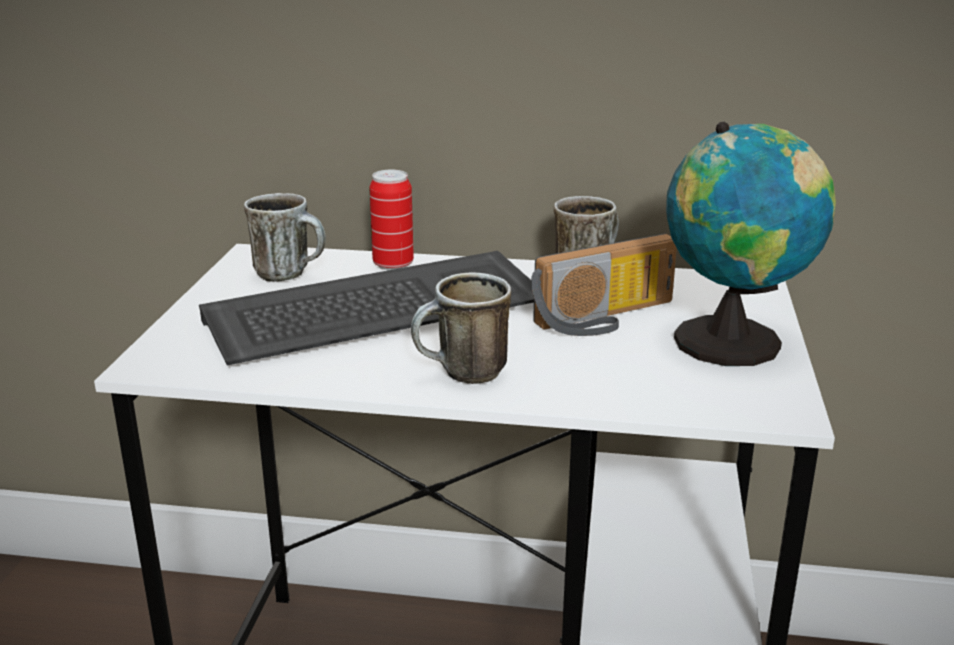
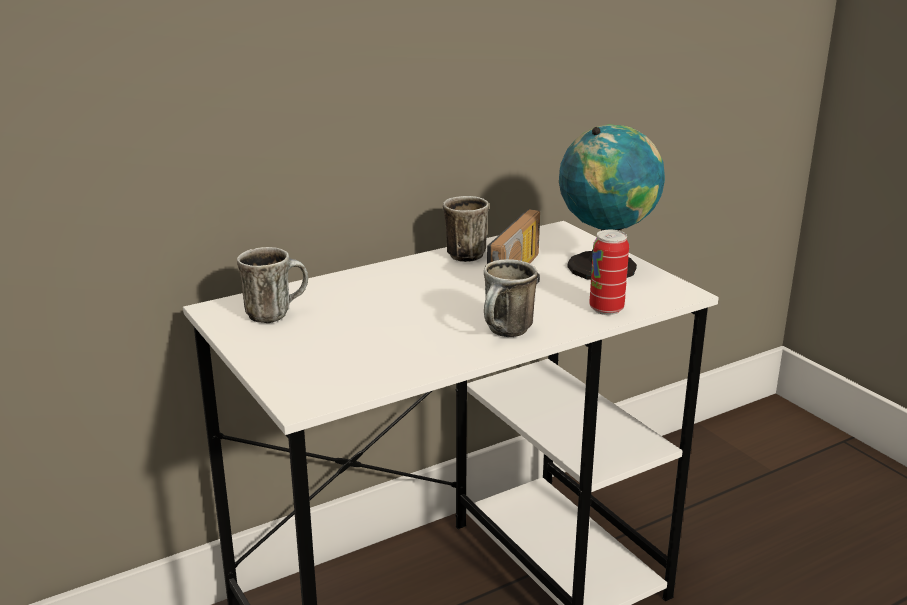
camera: 40 degrees left, 0 degrees up
(374, 315) = (388, 319): keyboard -> none
(393, 265) = (333, 284): can -> can (606, 309)

